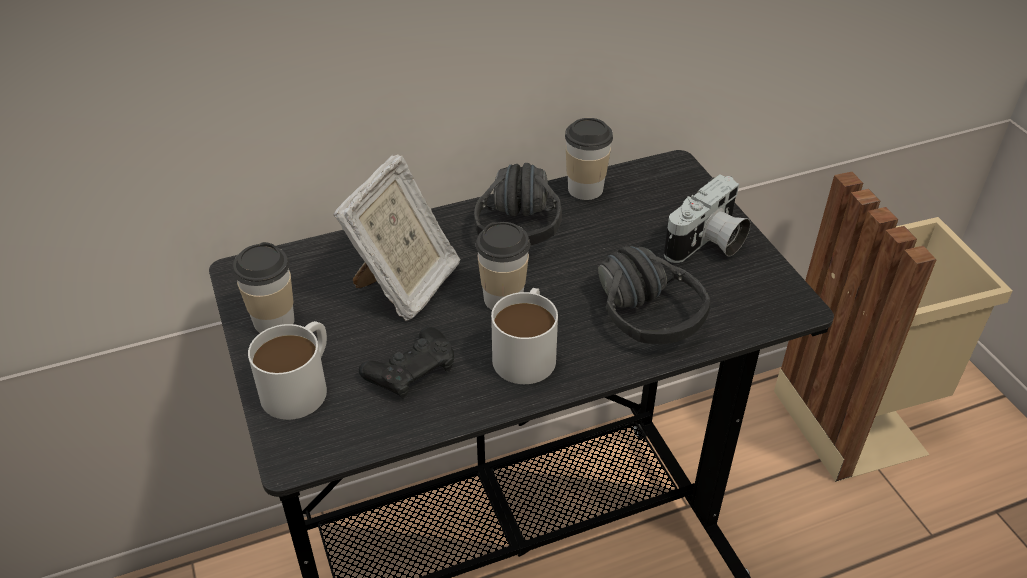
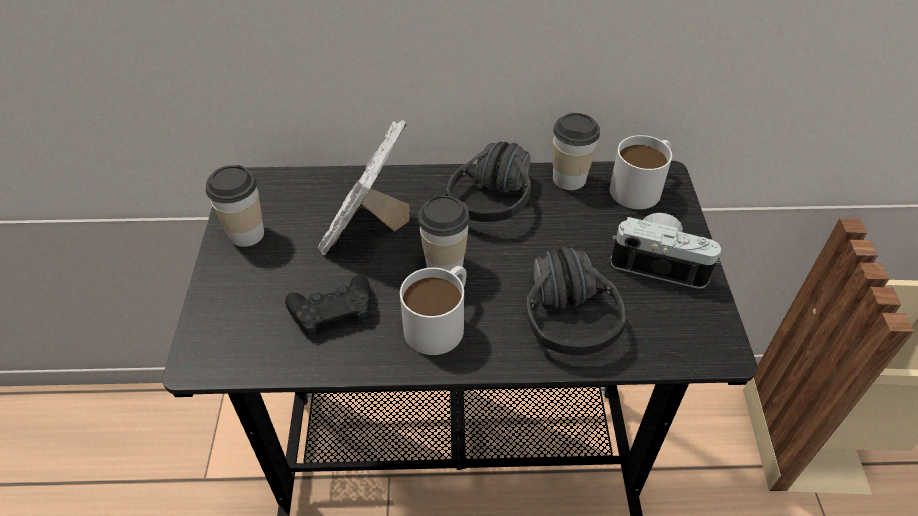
camera: 20 degrees right, 5 degrees up
(302, 384) = (238, 297): white mug -> white mug (641, 186)
(405, 285) = (367, 229): picture frame -> picture frame turned 150 degrees clockwise
(707, 244) = (660, 262): camera -> camera turned 135 degrees counterclockwise

